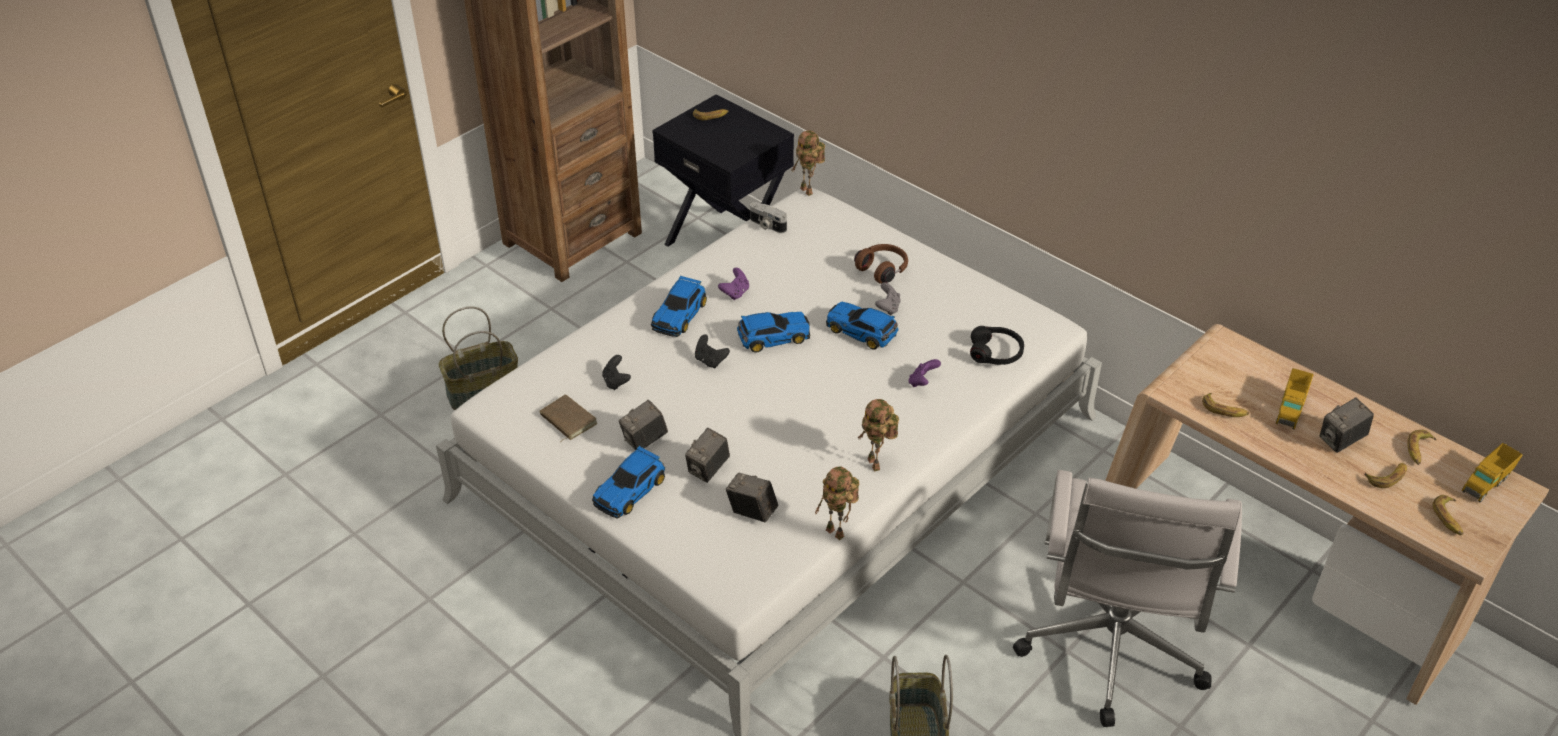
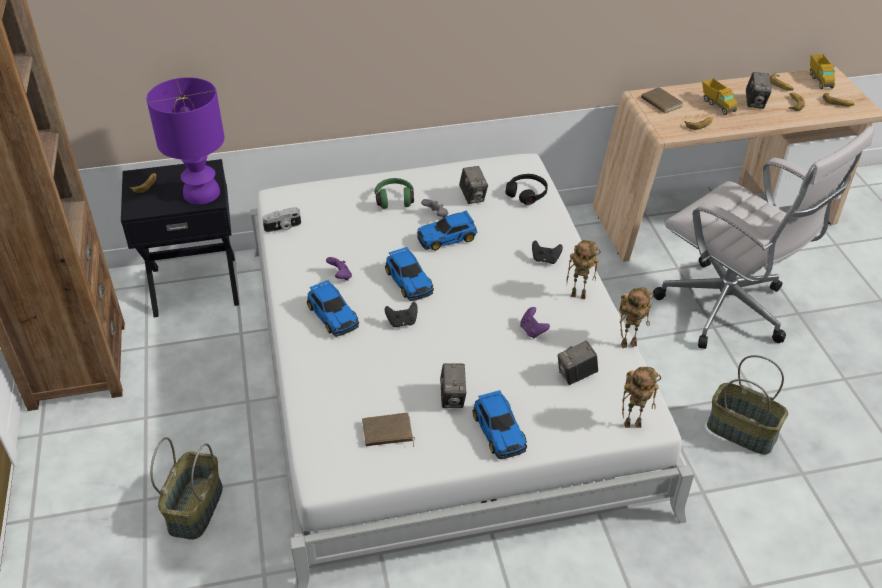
camera: 55 degrees left, 0 degrees up
(616, 382) = (371, 384): black game controller -> black game controller (545, 259)
(708, 469) = (514, 378): camera -> camera (473, 197)
(733, 149) = (201, 193): none -> purple table lamp
(772, 337) = (409, 280): toy car -> toy car turned 135 degrees clockwise
(808, 191) = (269, 191): toy robot -> toy robot (633, 423)
(883, 269) = (394, 199): brown headphones -> green headphones
(922, 382) = (522, 236): purple game controller -> purple game controller (532, 331)
(1229, 360) = (660, 103): none -> brown book

